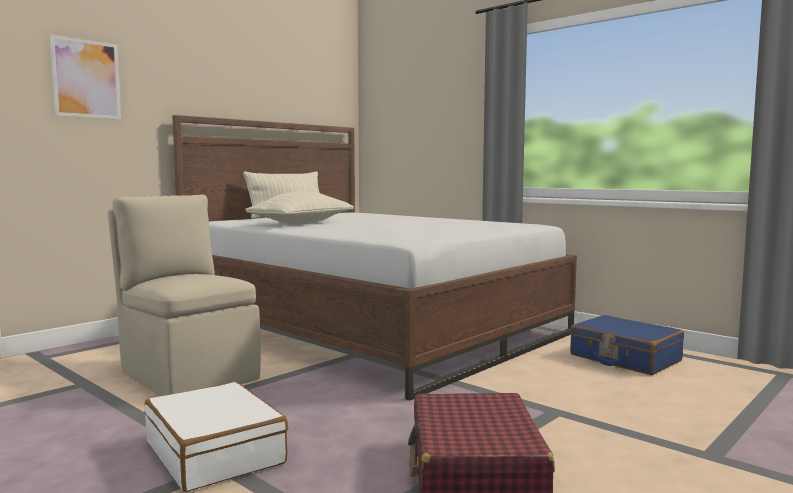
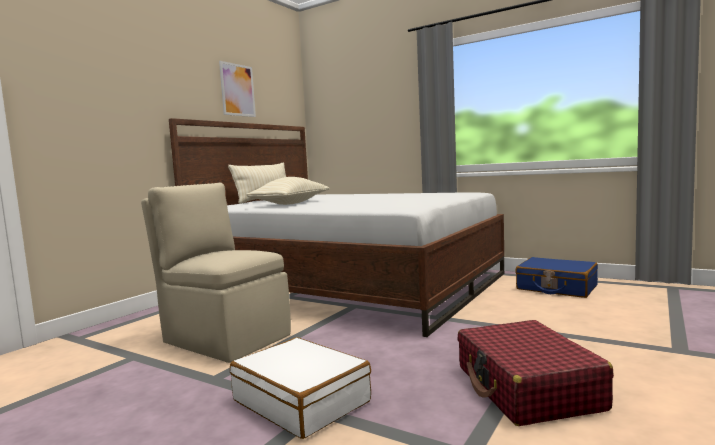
camera: 10 degrees left, 0 degrees up
(86, 79) = (95, 87): picture -> picture (237, 90)

